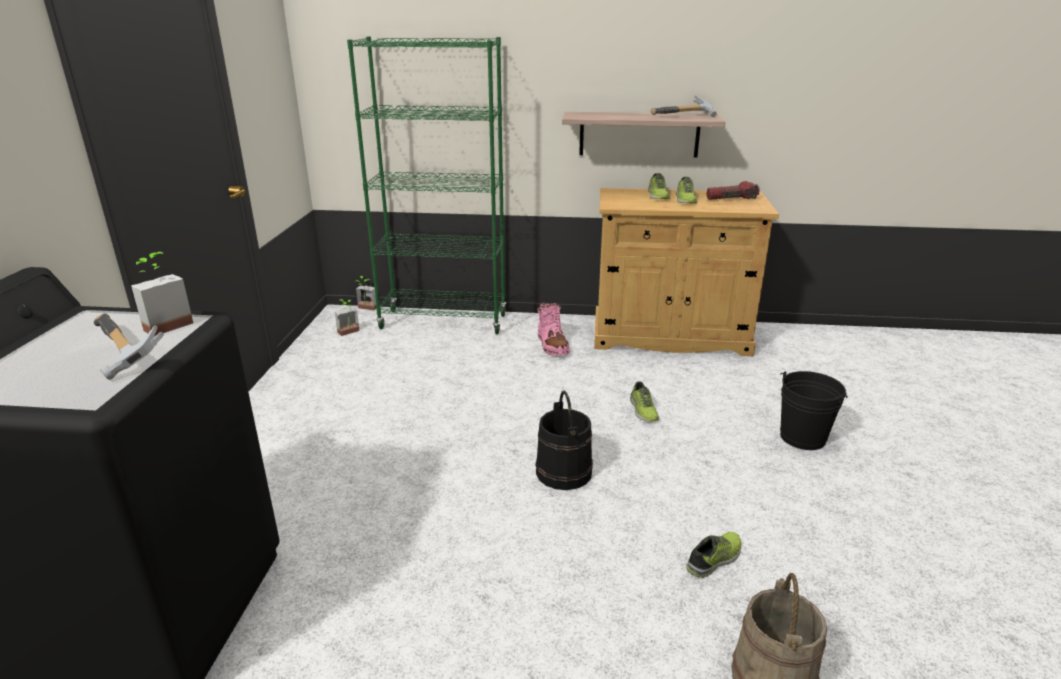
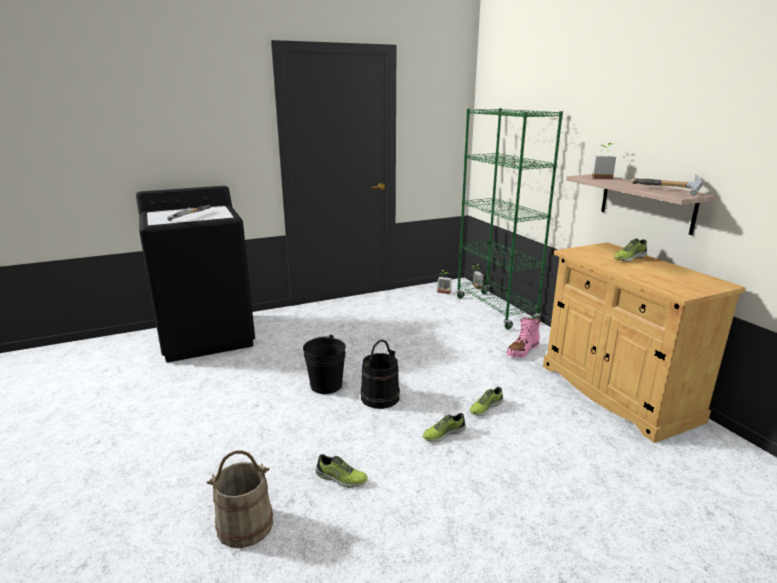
camera: 60 degrees right, 5 degrees down
(164, 324) = (219, 215): potted plant -> potted plant (601, 178)
(685, 199) = (640, 266): shoe -> shoe (443, 433)
(731, 199) = (685, 279): flashlight -> none
(802, 437) = (545, 497): black bucket -> black bucket (326, 385)

